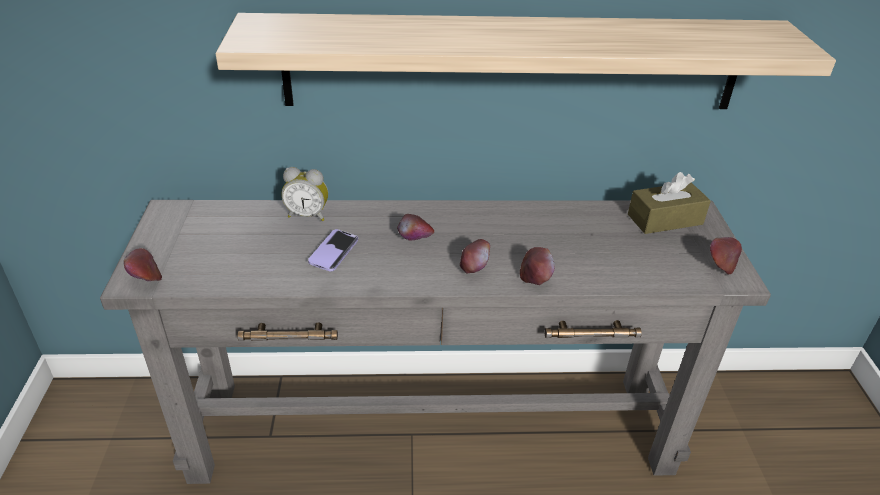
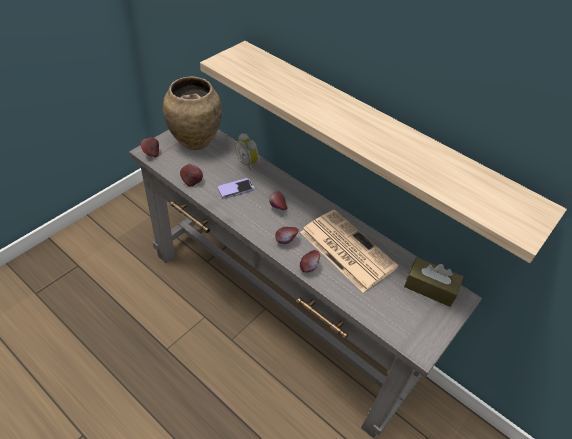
camera: 40 degrees right, 10 degrees up
(197, 231) = (194, 142): none -> brown vase
(545, 235) = (346, 249): none -> newspaper
(720, 266) = (421, 335): apple -> apple (192, 181)

